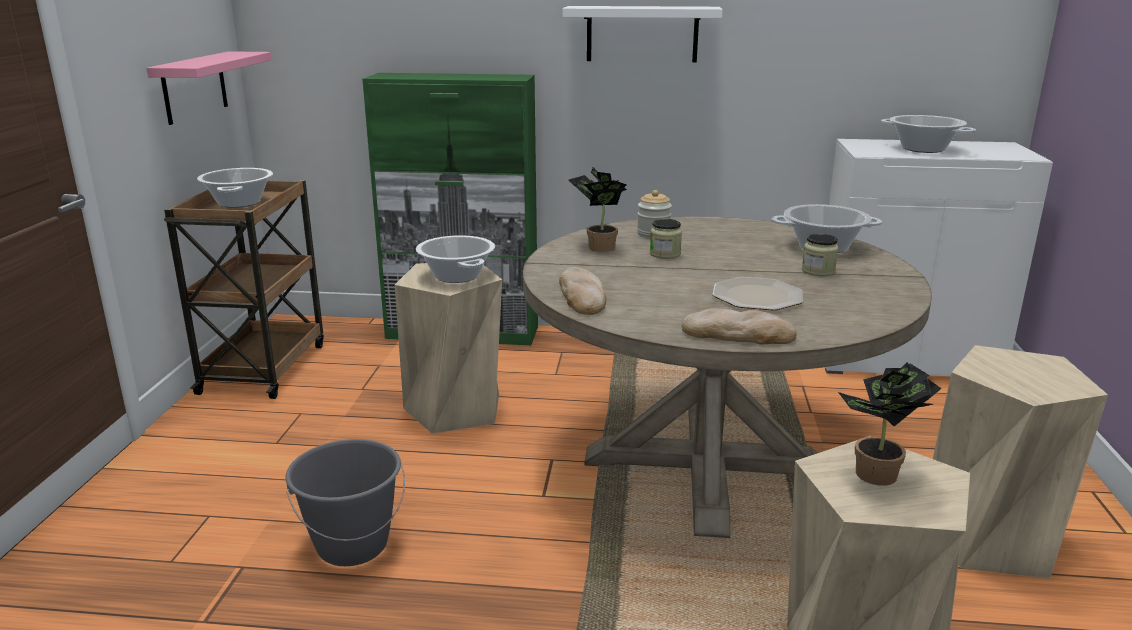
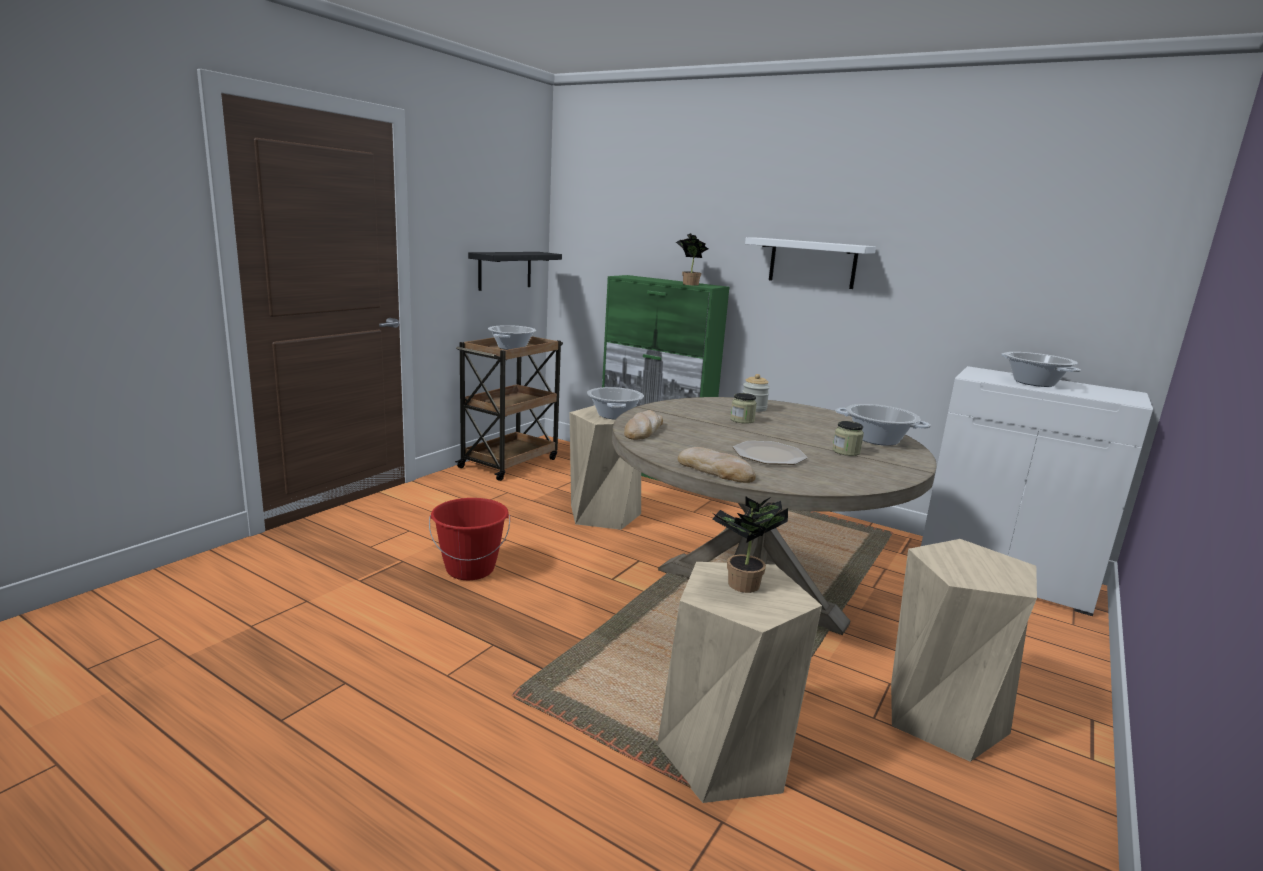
camera: 25 degrees right, 5 degrees down
(194, 87) = (505, 270): pink shelf -> black shelf
(352, 545) = (470, 569): grey bucket -> red bucket
(597, 247) = (699, 408): potted plant -> potted plant (688, 284)

